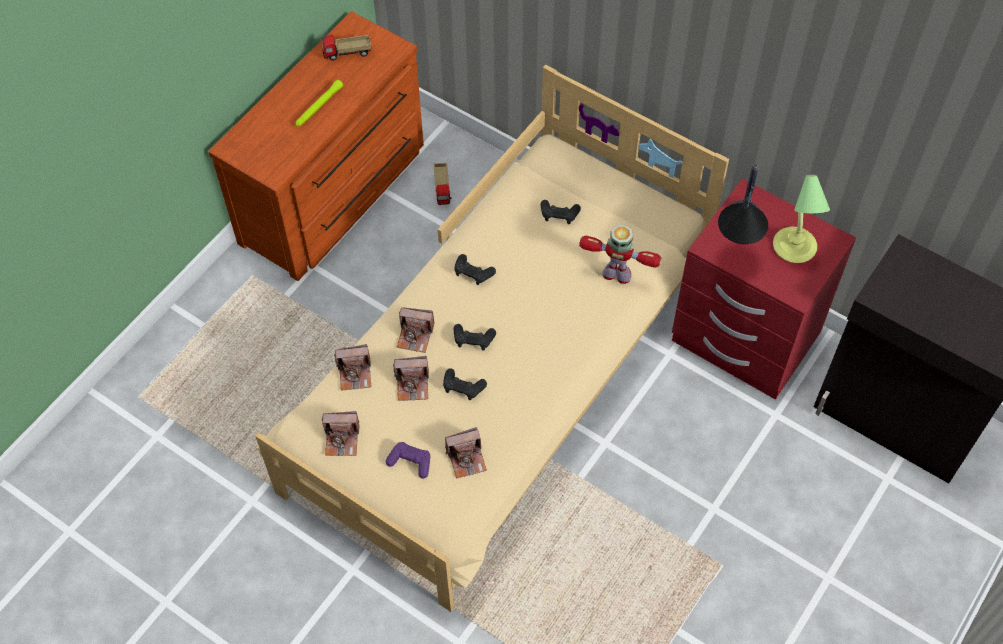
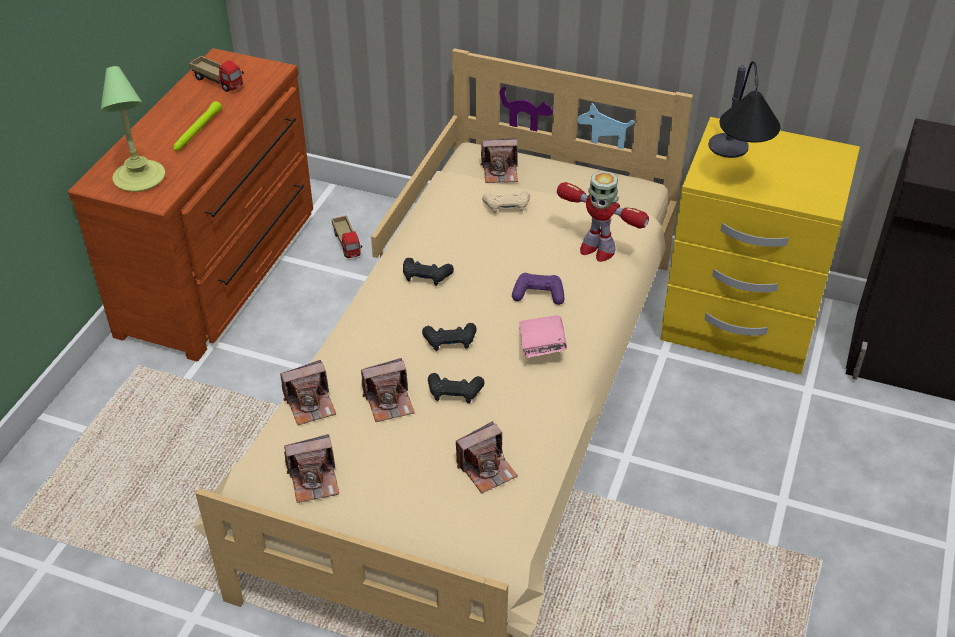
camera: 15 degrees left, 15 degrees down
(347, 53) = (218, 82): toy truck -> toy truck turned 120 degrees counterclockwise
(410, 462) = (414, 488): purple game controller -> purple game controller (538, 294)
(415, 336) = (376, 351): camera -> camera (500, 172)
(541, 361) = (541, 347): none -> pink book
(559, 215) = (506, 207): black game controller -> beige game controller
(617, 275) = (596, 249): toy robot -> toy robot turned 150 degrees counterclockwise
(744, 339) = (739, 323): red nightstand -> yellow nightstand
(794, 247) = (799, 165): table lamp -> table lamp (139, 179)

